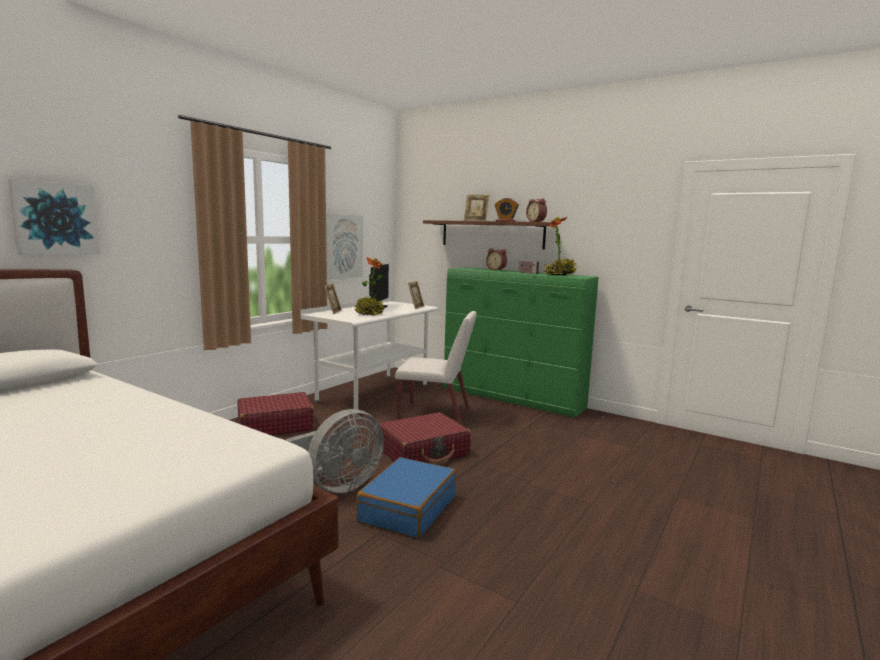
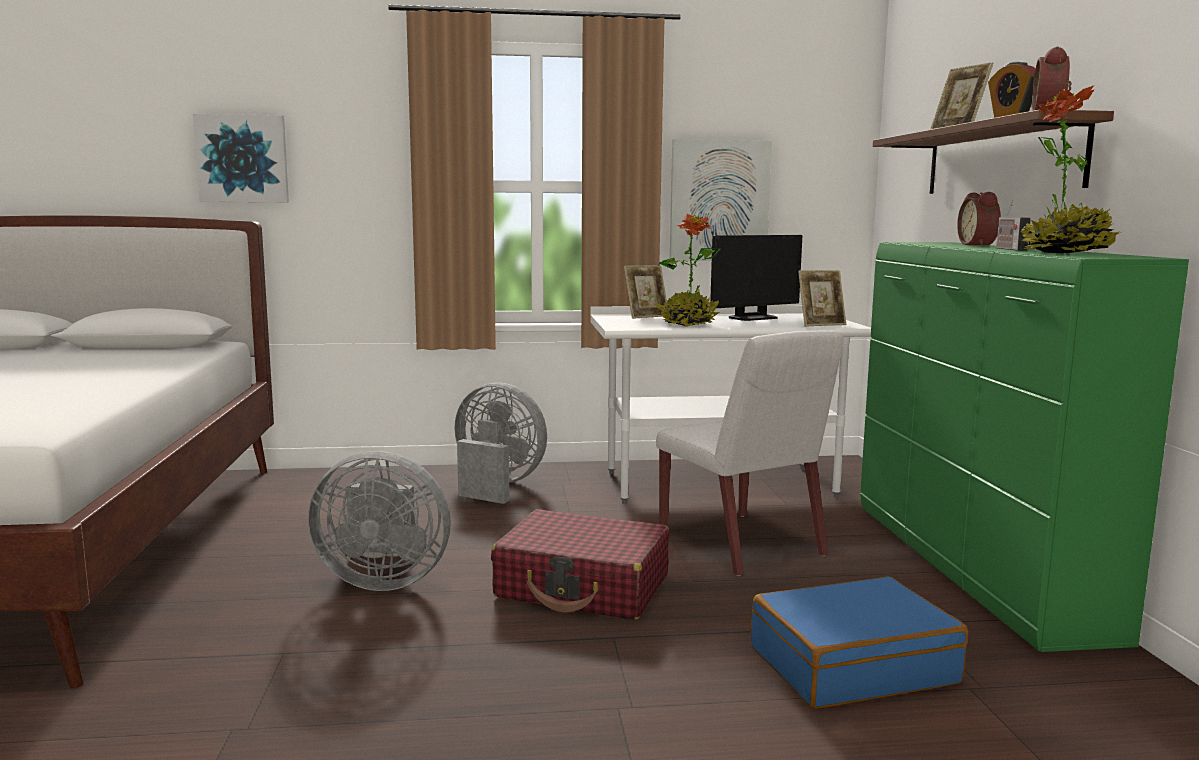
camera: 50 degrees right, 0 degrees up
(275, 426) = (496, 486): red suitcase -> grey fan
(407, 509) = (377, 645): blue suitcase -> blue suitcase (852, 665)

